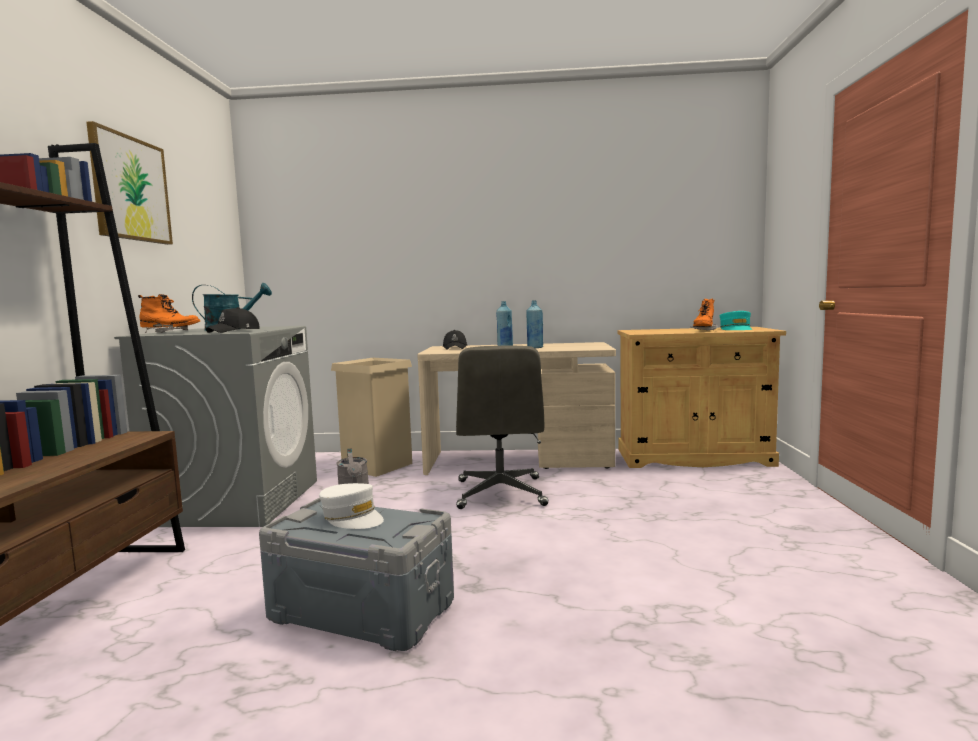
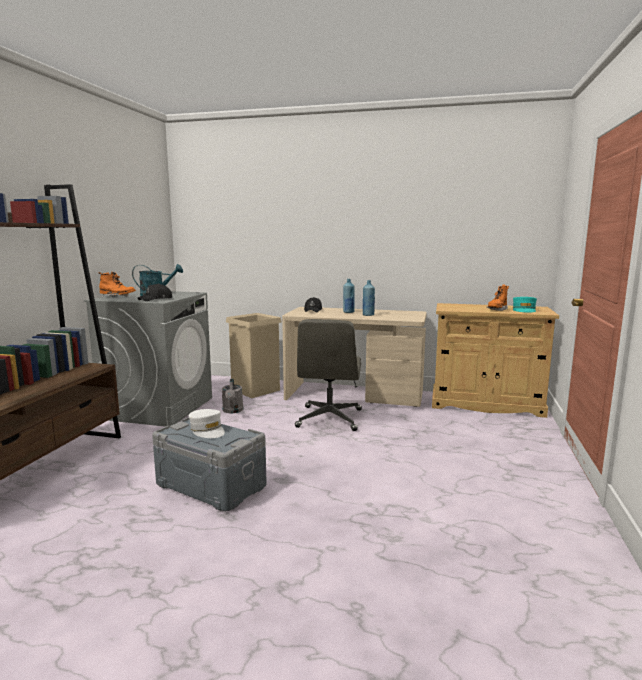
camera: 10 degrees right, 5 degrees up
(130, 189) = (94, 202): picture -> none

